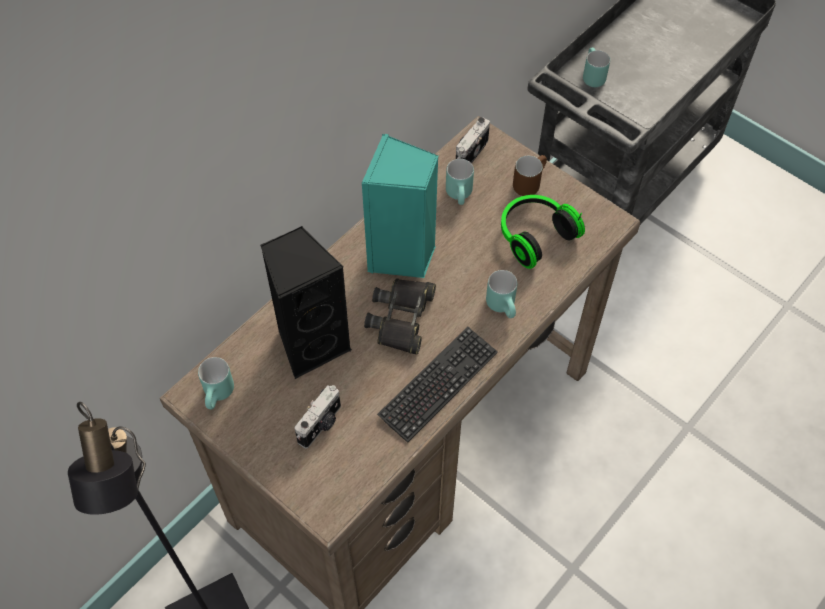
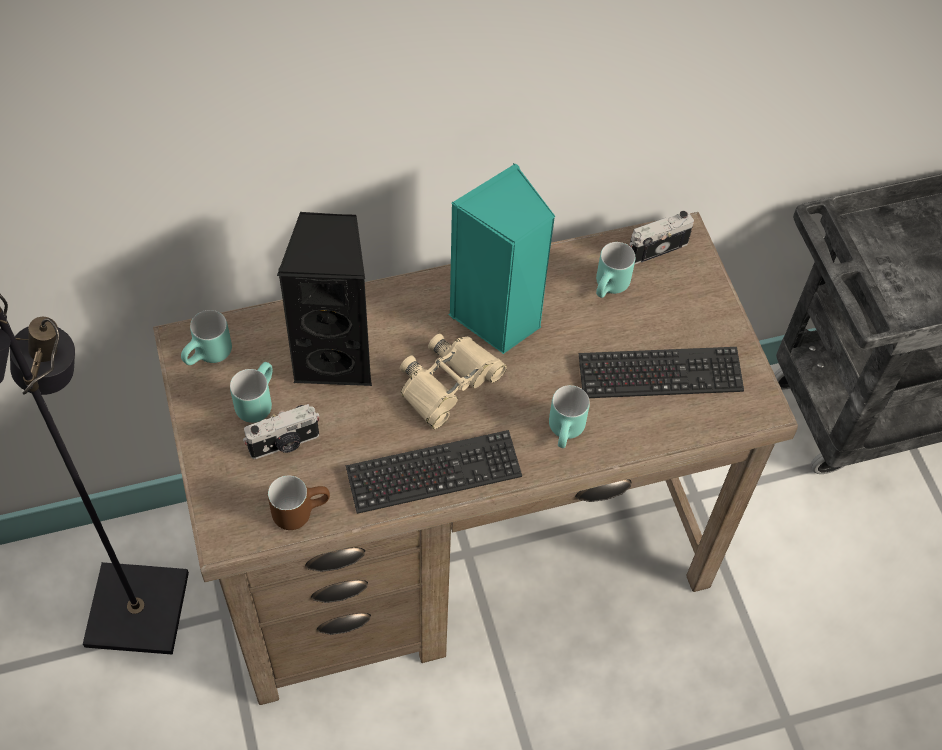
camera: 30 degrees right, 0 degrees up
(402, 318) = (448, 383): black binoculars -> beige binoculars
(528, 182) = (698, 313): brown mug -> brown mug (300, 510)
(534, 235) = (660, 375): headphones -> keyboard
(590, 76) = (887, 238): turquoise mug -> turquoise mug (255, 400)

